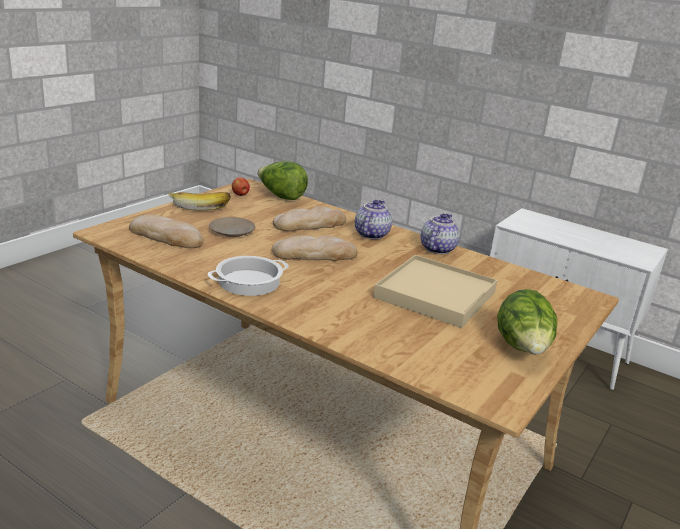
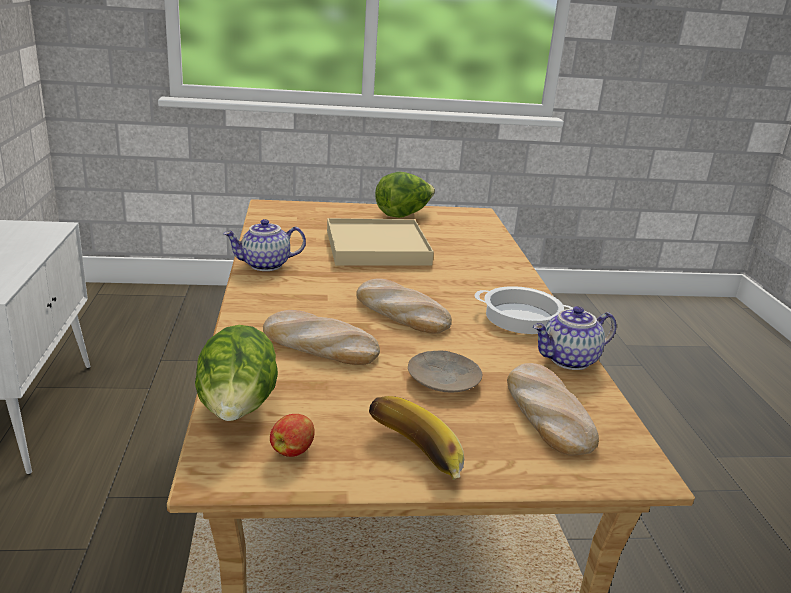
camera: 130 degrees left, 0 degrees up
(370, 234) = (284, 303): teapot -> teapot (569, 361)

